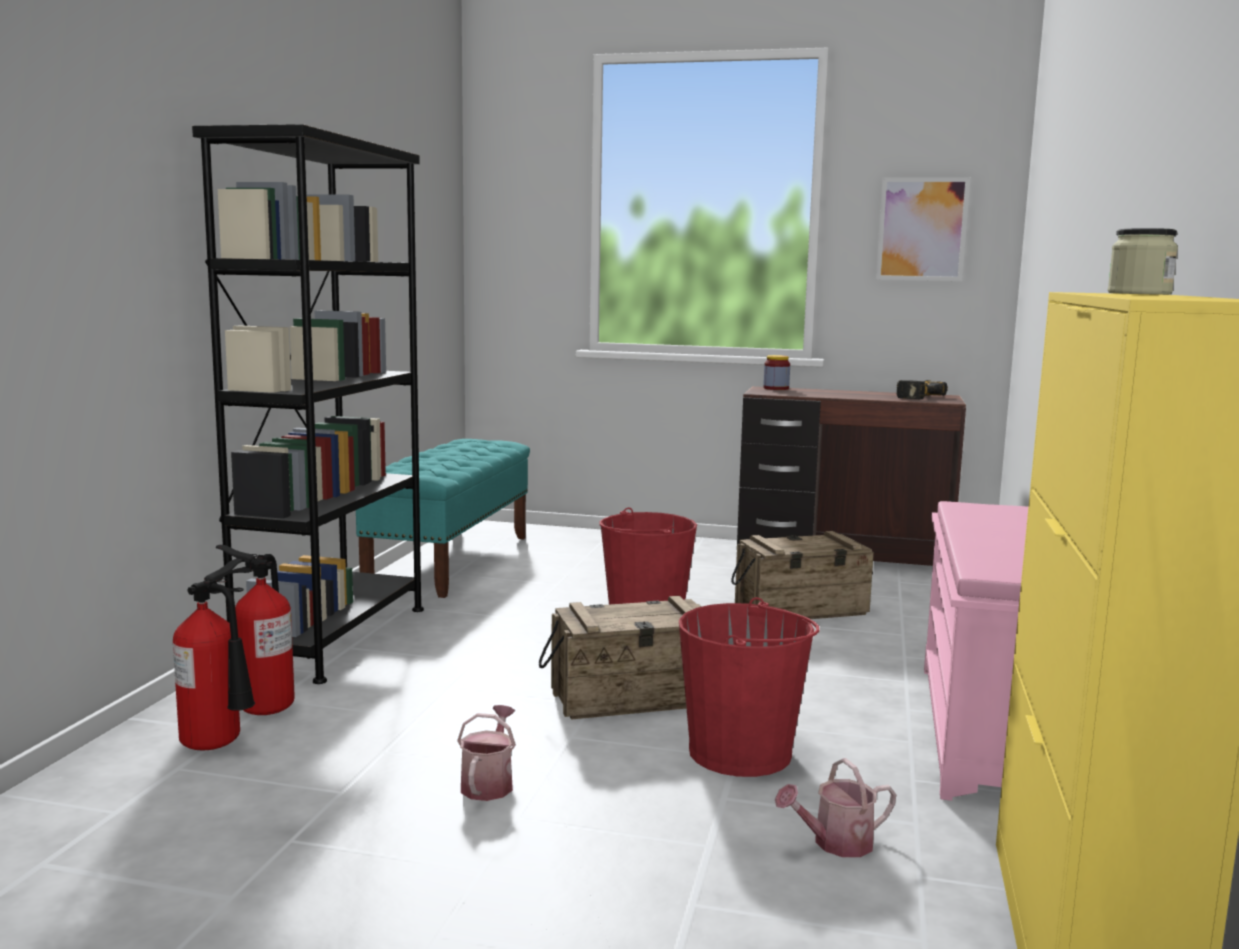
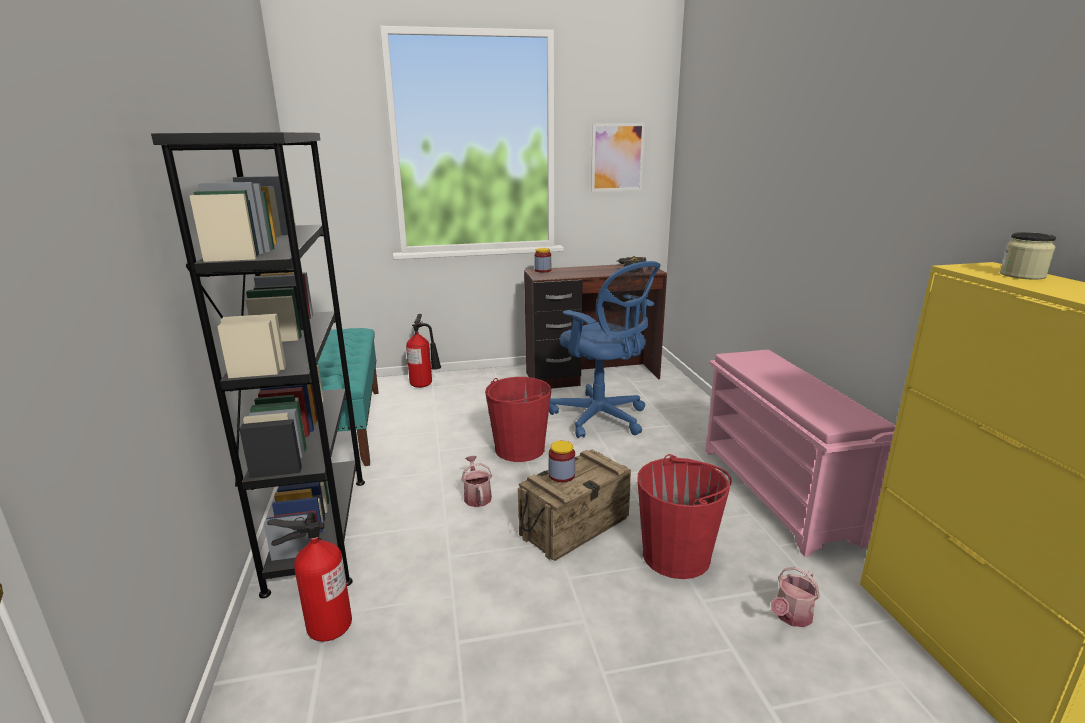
camera: 25 degrees left, 10 degrees up
(220, 745) = (323, 685): fire extinguisher -> fire extinguisher (425, 385)
(489, 783) = (556, 645): watering can -> watering can (477, 496)
(616, 610) = (561, 475): none -> jar
(801, 610) = (602, 418): crate -> blue office chair

